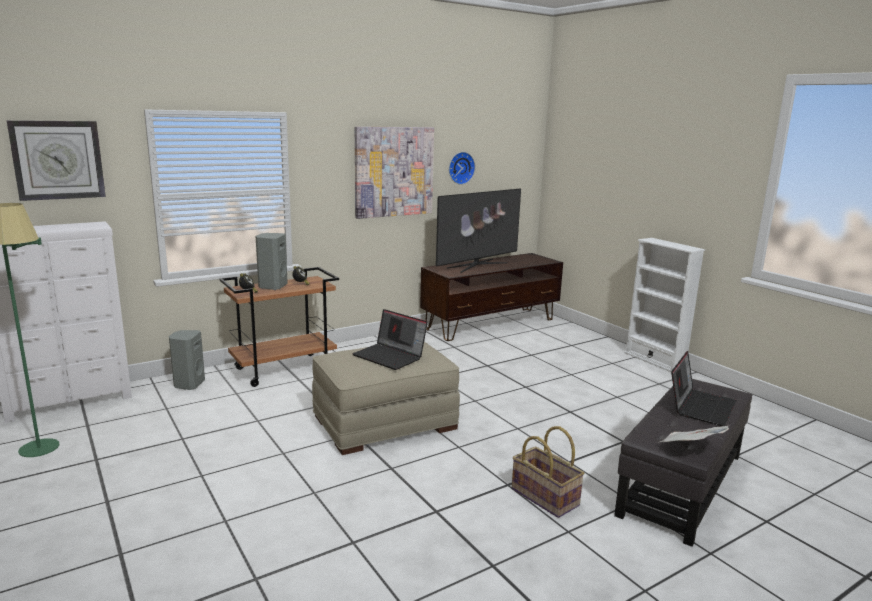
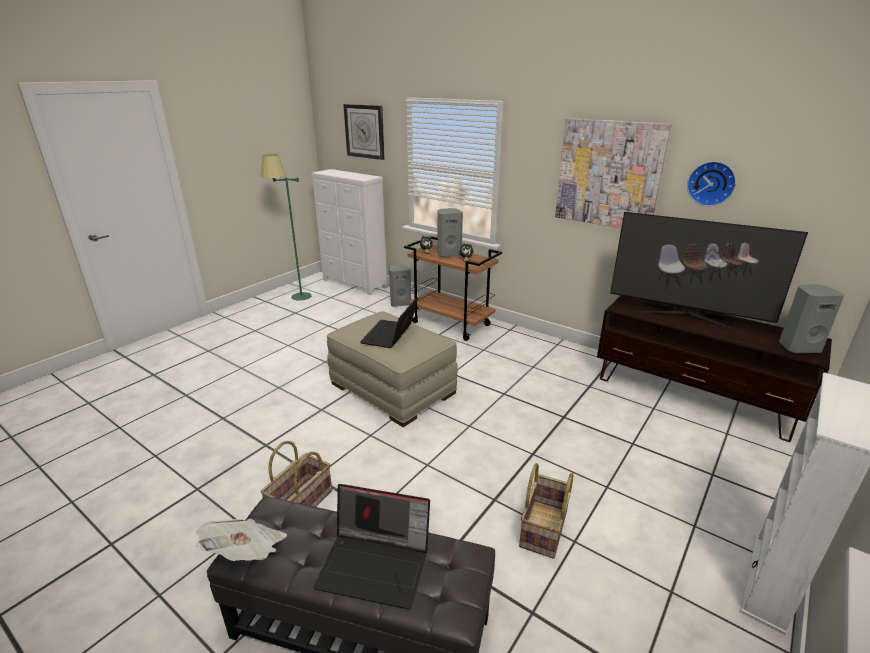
camera: 70 degrees right, 10 degrees up
(537, 259) = (798, 347): none -> grey speaker
(604, 402) = (544, 529): none -> basket

